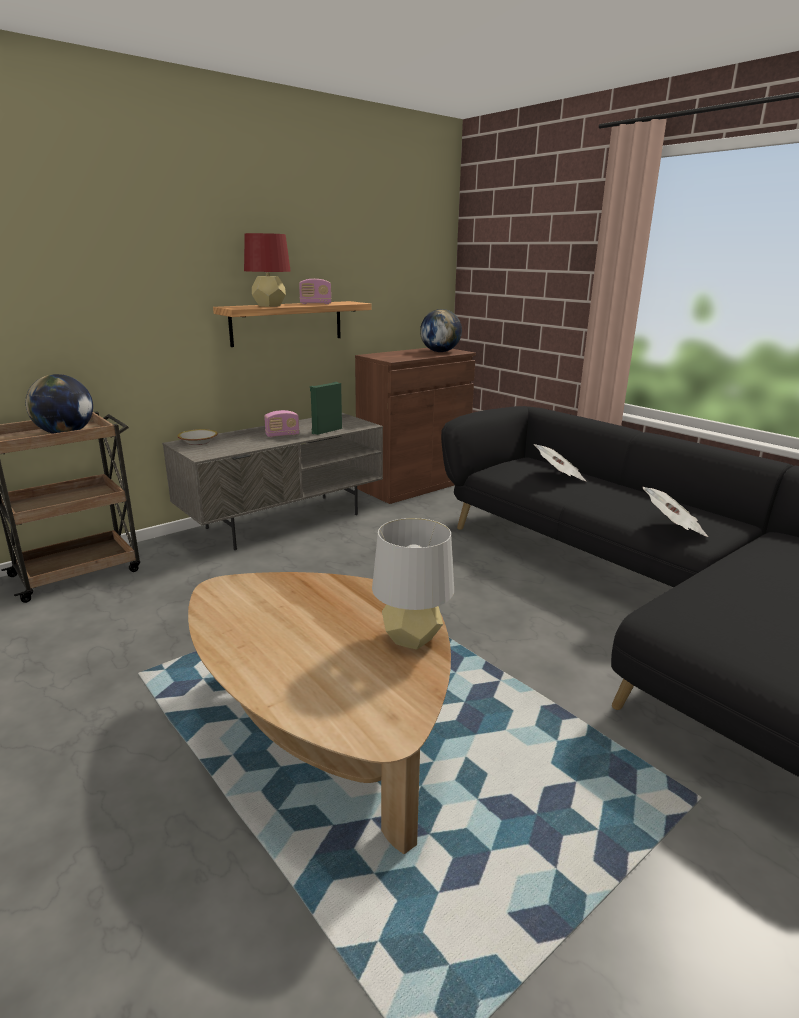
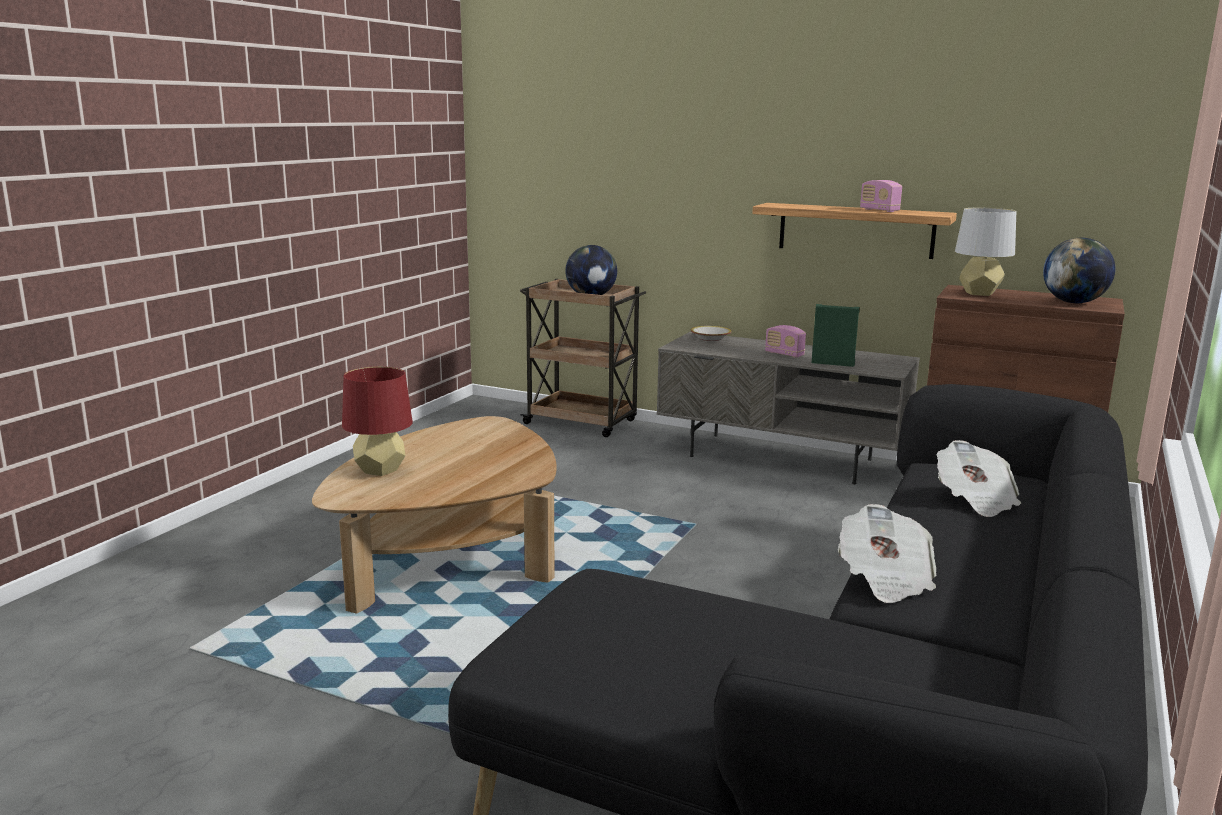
camera: 65 degrees right, 5 degrees down
(269, 306) = (814, 207): red table lamp -> red table lamp (380, 470)
(412, 638) = (466, 487): grey table lamp -> grey table lamp (979, 293)

